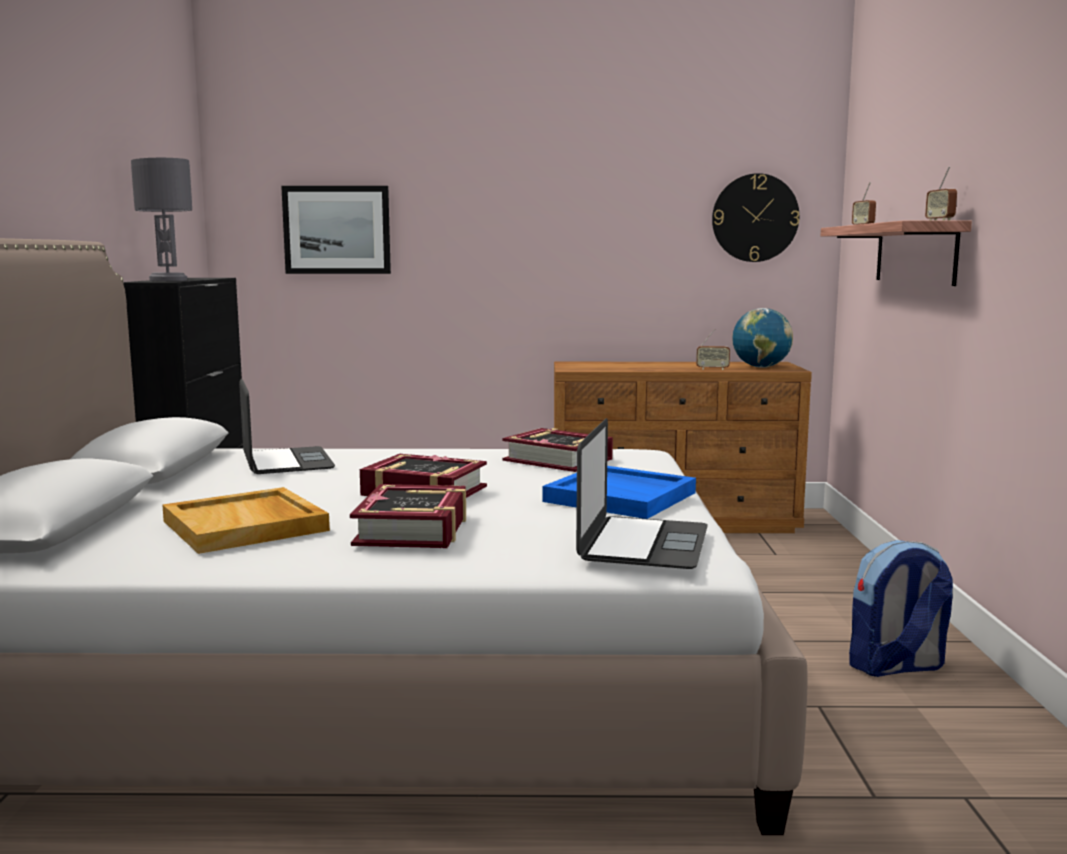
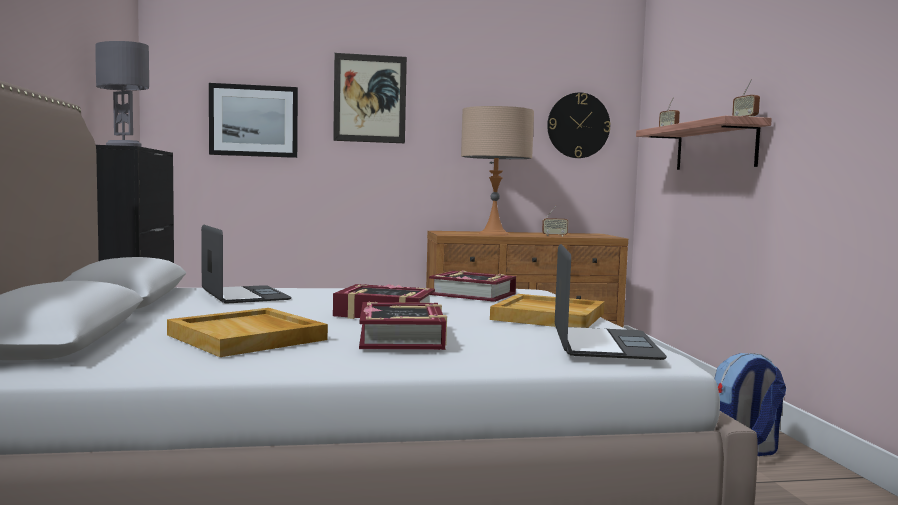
camera: 10 degrees left, 5 degrees down
(478, 195) = (370, 98): none -> picture
(621, 497) = (550, 316): blue tray -> beige tray
(633, 366) = (493, 234): none -> beige table lamp
(761, 367) = (588, 235): globe -> none

